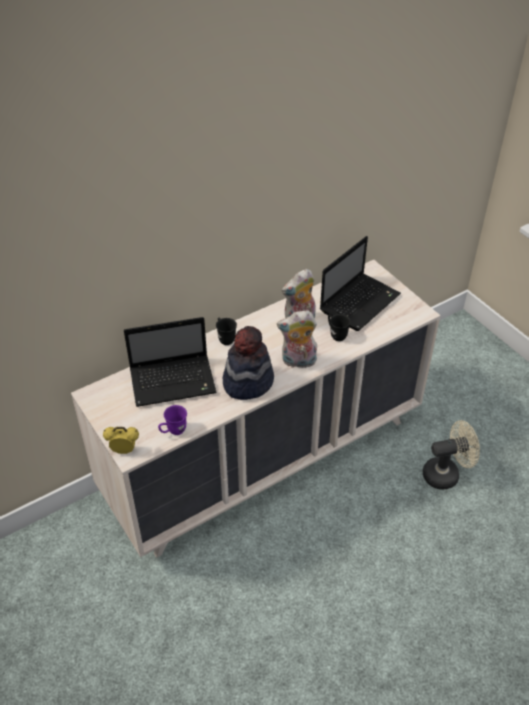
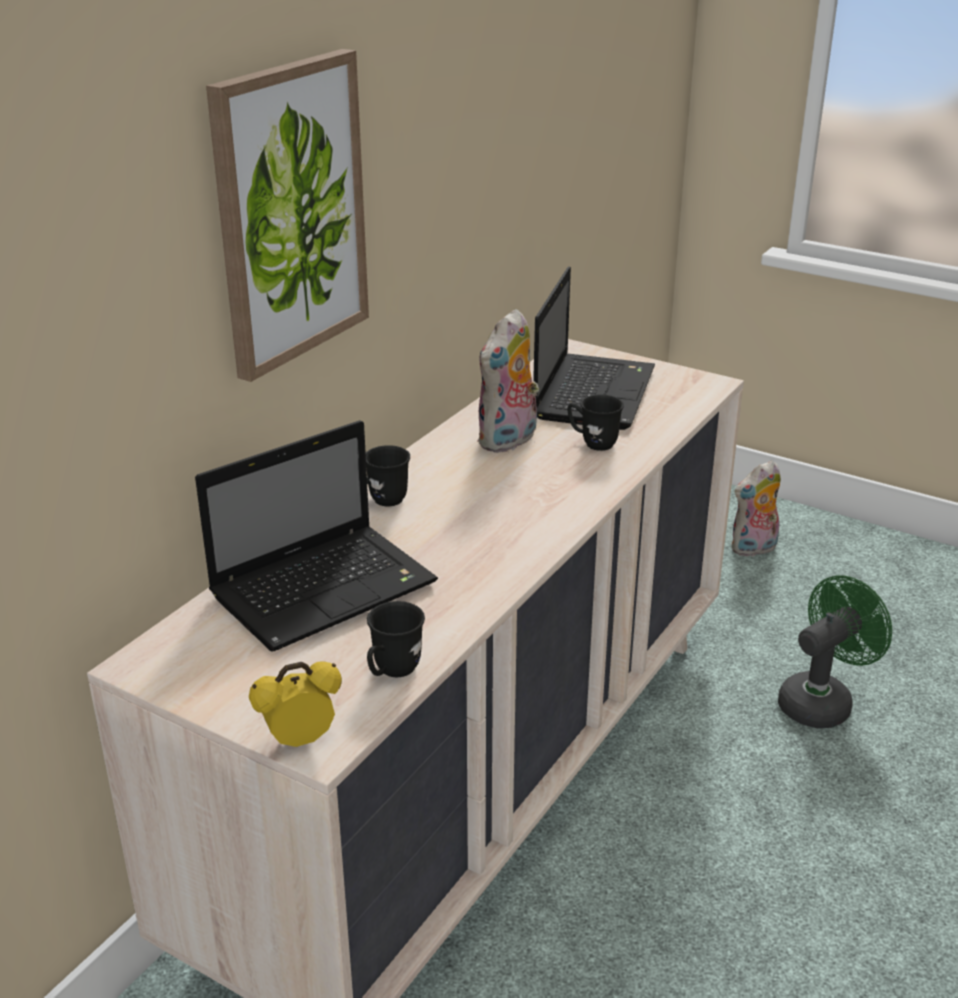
camera: 25 degrees left, 15 degrees down
(173, 431) = (392, 672): purple mug -> black mug
(187, 225) = (289, 213): none -> picture
(247, 381) = (484, 548): hat -> none
(298, 362) = (558, 496): plush toy -> plush toy (754, 549)
(446, 474) = (821, 701): beige fan -> green fan

